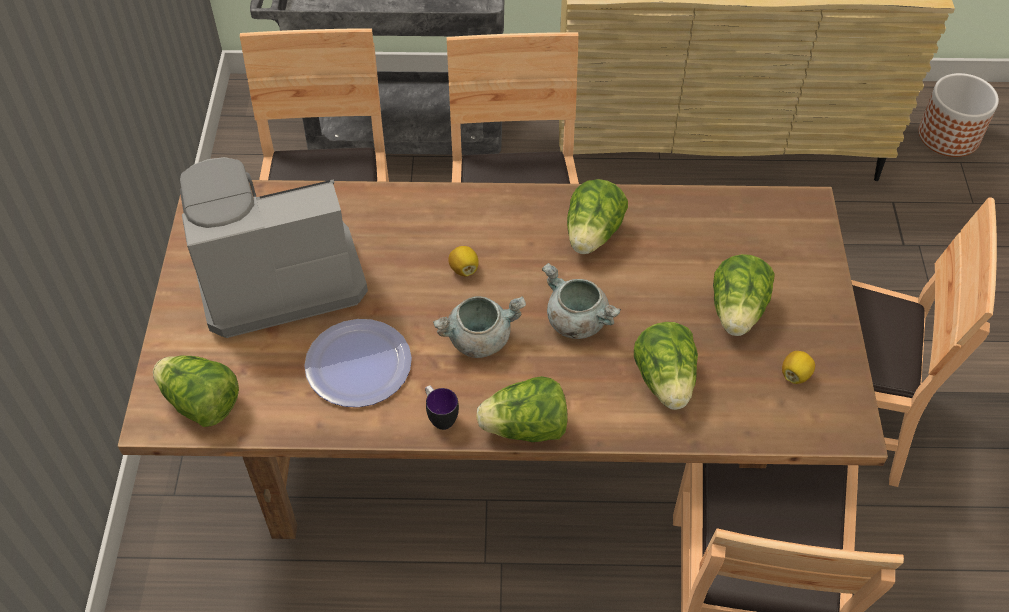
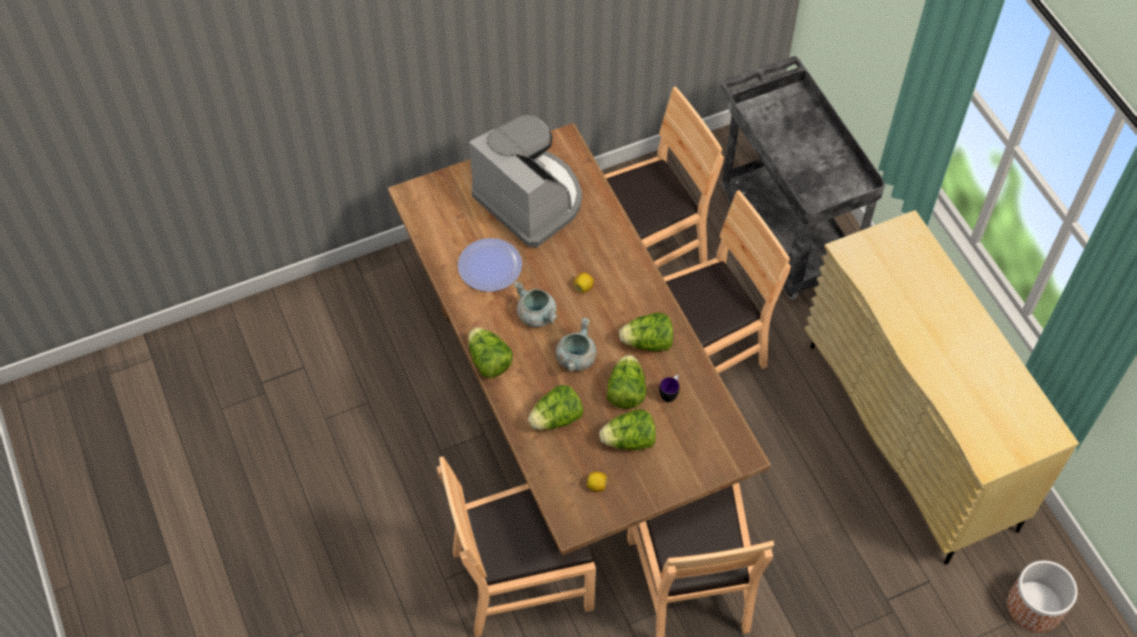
camera: 65 degrees right, 5 degrees up
(201, 403) = (429, 209): lettuce -> lettuce (626, 391)
(440, 417) = (475, 318): mug -> mug (670, 394)

